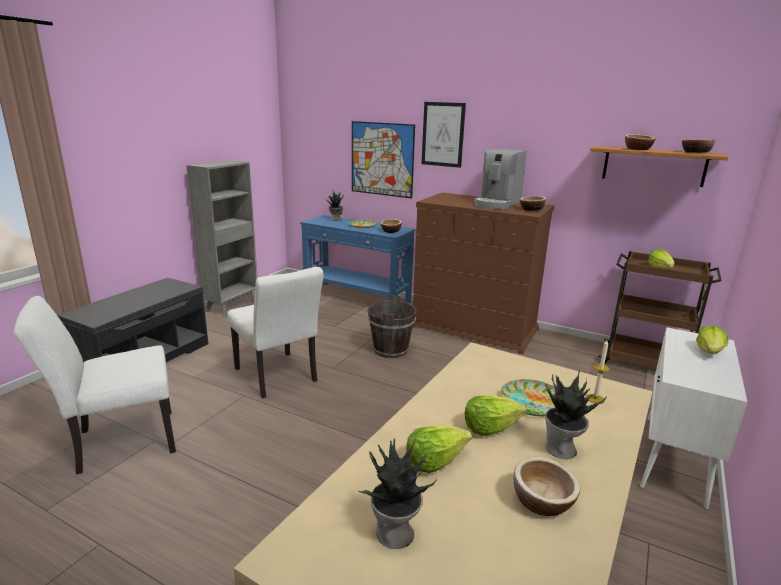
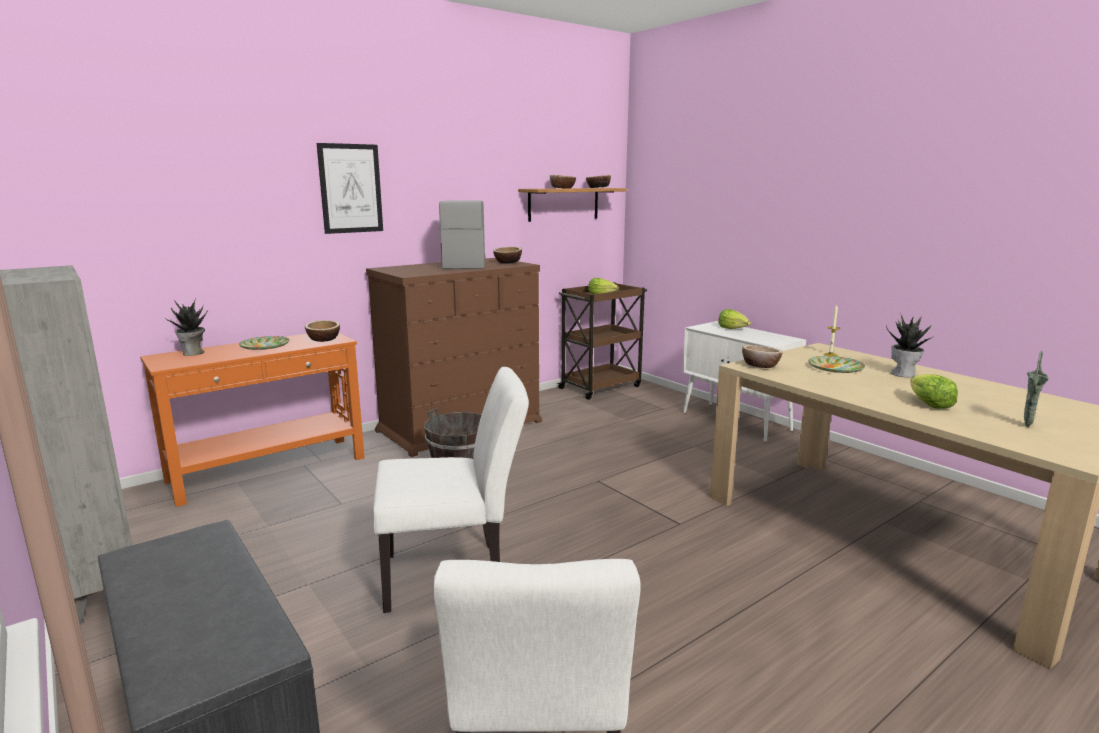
camera: 65 degrees left, 5 degrees down
(357, 298) = (269, 469): blue console table -> orange console table
(382, 159) = (253, 235): picture -> none
(394, 535) = (1027, 426): potted plant -> green vase
(490, 427) = (876, 384): lettuce -> none
(497, 204) = (464, 264): coffee machine -> coffee machine turned 150 degrees counterclockwise
(542, 501) = (967, 388): bowl -> bowl (760, 365)

